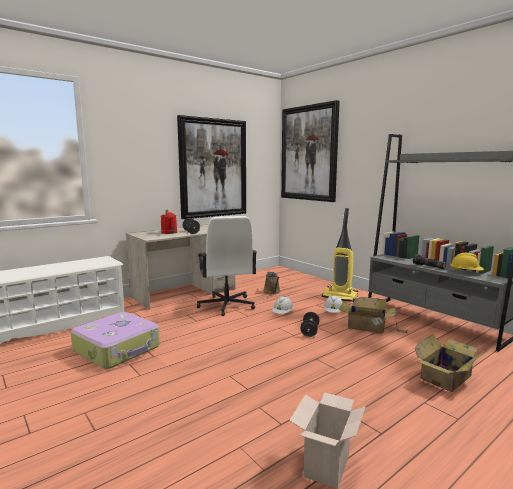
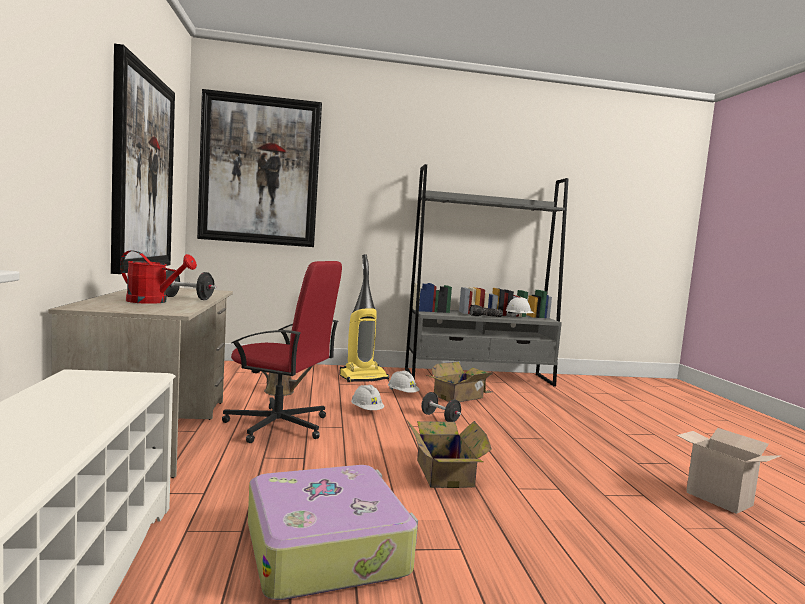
camera: 60 degrees left, 5 degrees down
(226, 305) = (279, 426): white office chair -> red office chair
(447, 377) = (587, 412): cardboard box -> cardboard box (444, 472)
(466, 272) = (518, 317): yellow hard hat -> white hard hat

